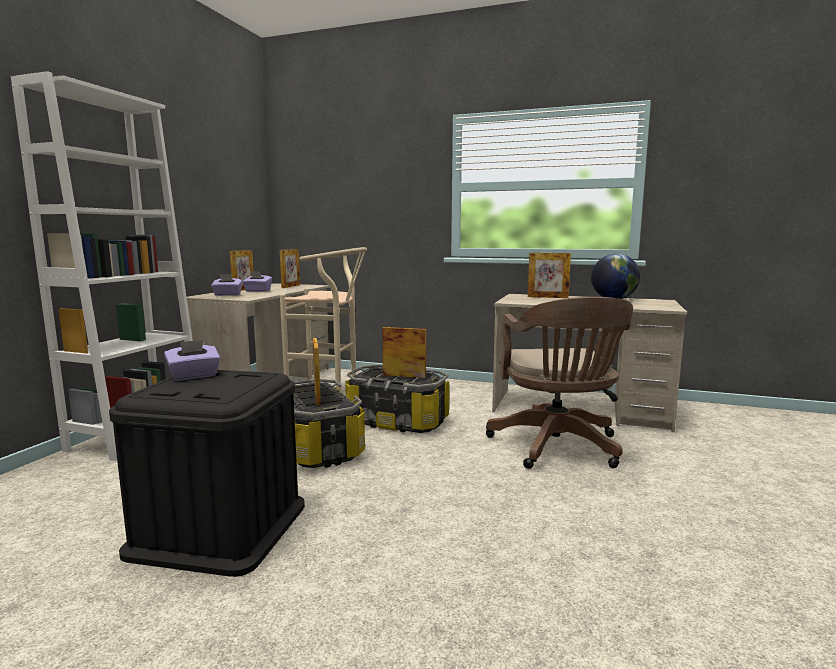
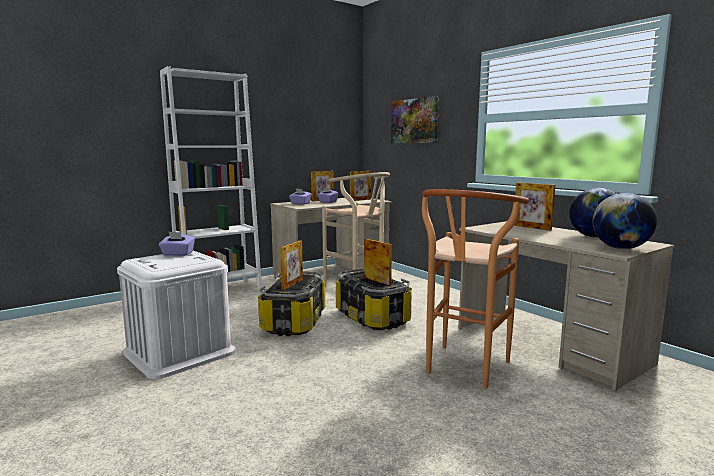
camera: 35 degrees right, 0 degrees up
(220, 527) = (179, 352): black storage box -> white storage box
(359, 188) = (414, 121): none -> picture
(557, 448) = (463, 370): brown office chair -> brown stool
(658, 305) = (620, 248): none -> globe

